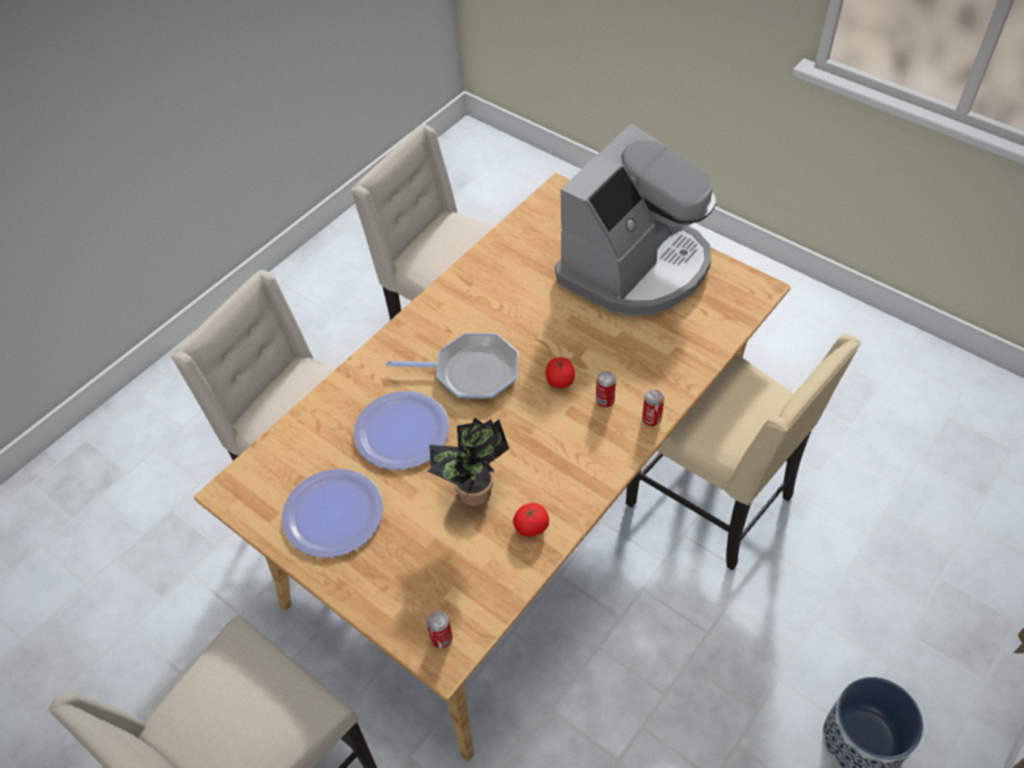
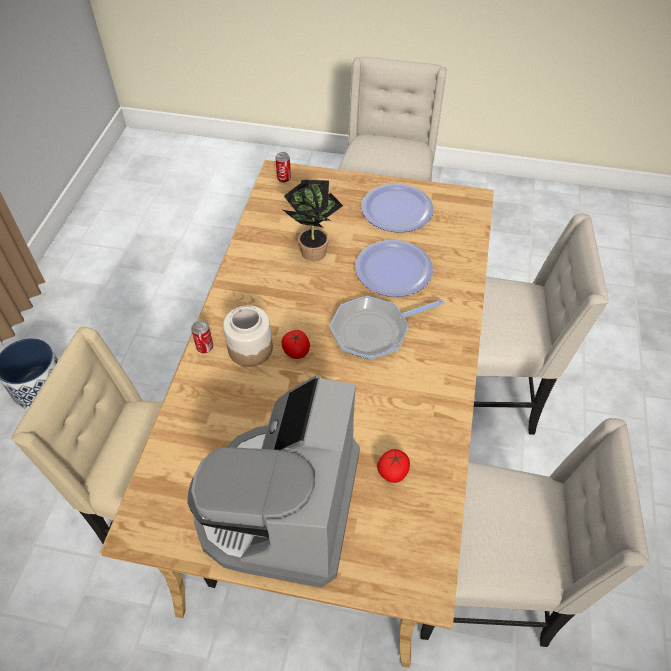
camera: 150 degrees right, 0 degrees up
(531, 527) = (262, 245): tomato -> tomato (393, 471)
(605, 401) = (250, 348): can -> jar

